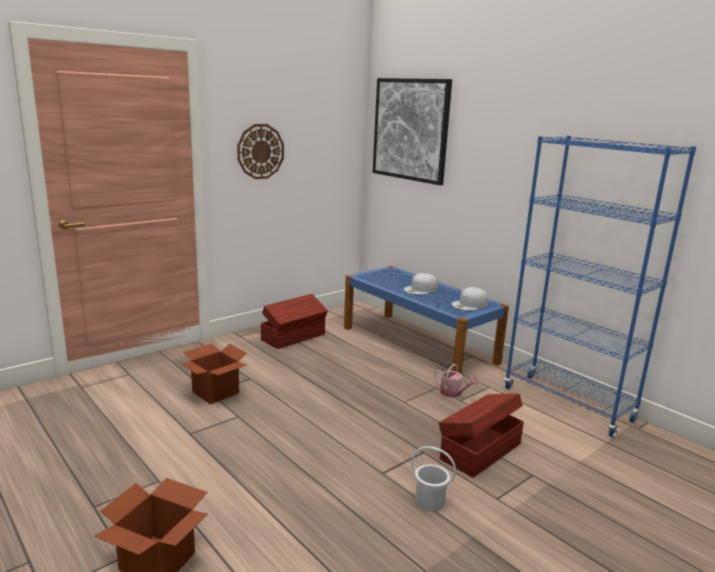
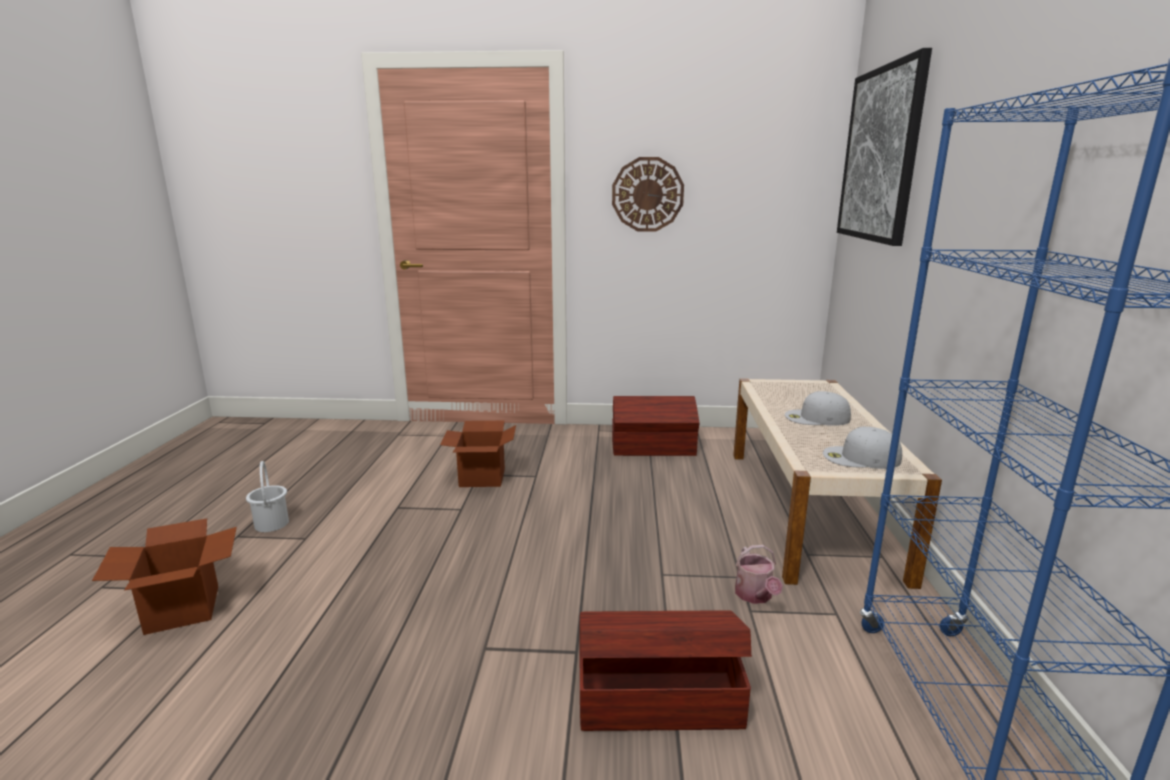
camera: 45 degrees right, 0 degrees up
(418, 345) = (810, 509): blue bench -> beige bench
(429, 501) = (473, 721): white bucket -> white bucket (272, 523)

